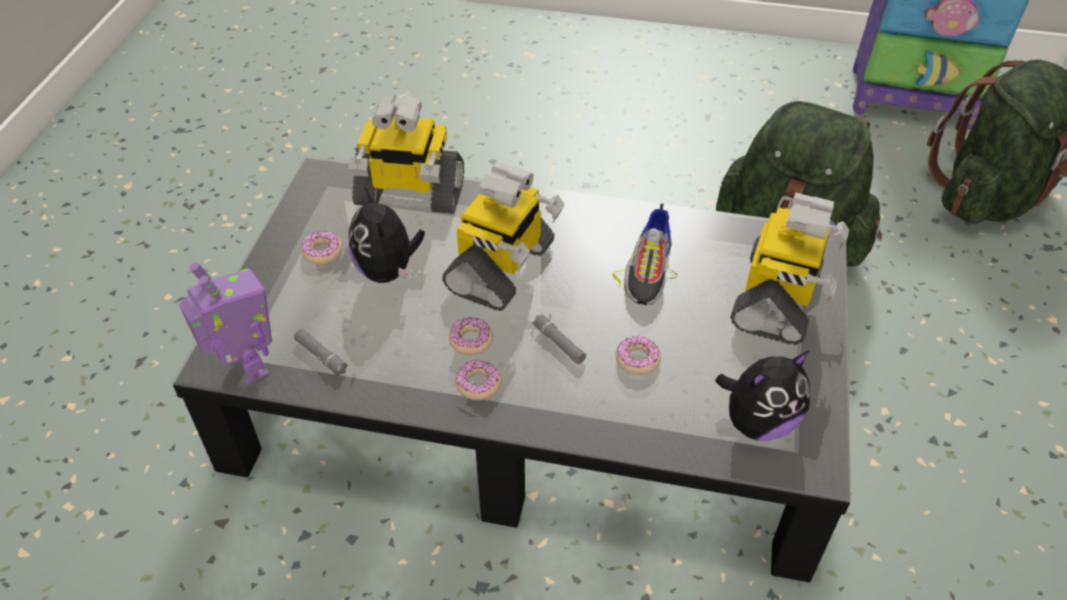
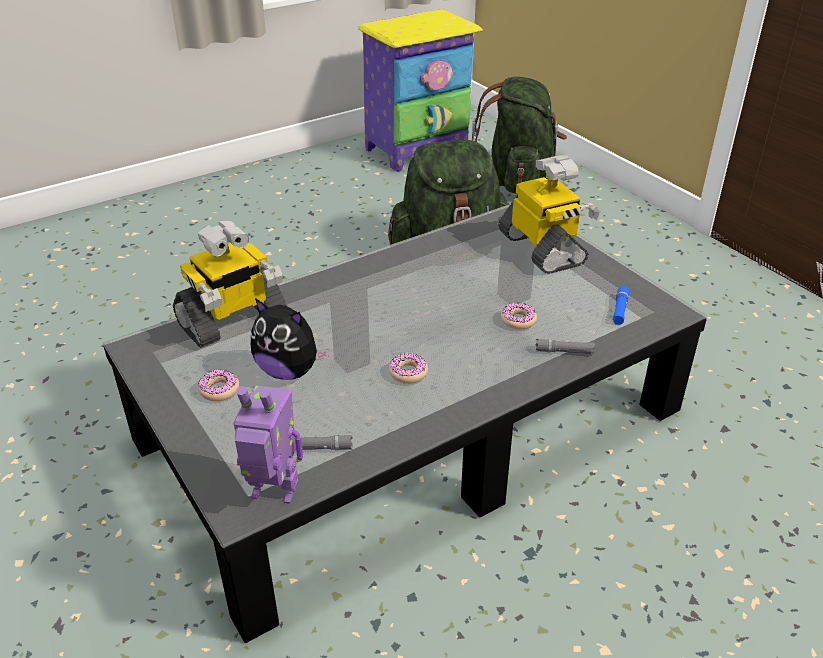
camera: 45 degrees left, 10 degrees down
(478, 384) = (449, 392): donut -> none
(502, 269) = (366, 324): toy robot -> none
(558, 343) = (463, 340): grey flashlight -> grey flashlight (564, 351)
(648, 270) = (455, 274): shoe -> none
(758, 422) = (620, 309): plush toy -> blue flashlight

